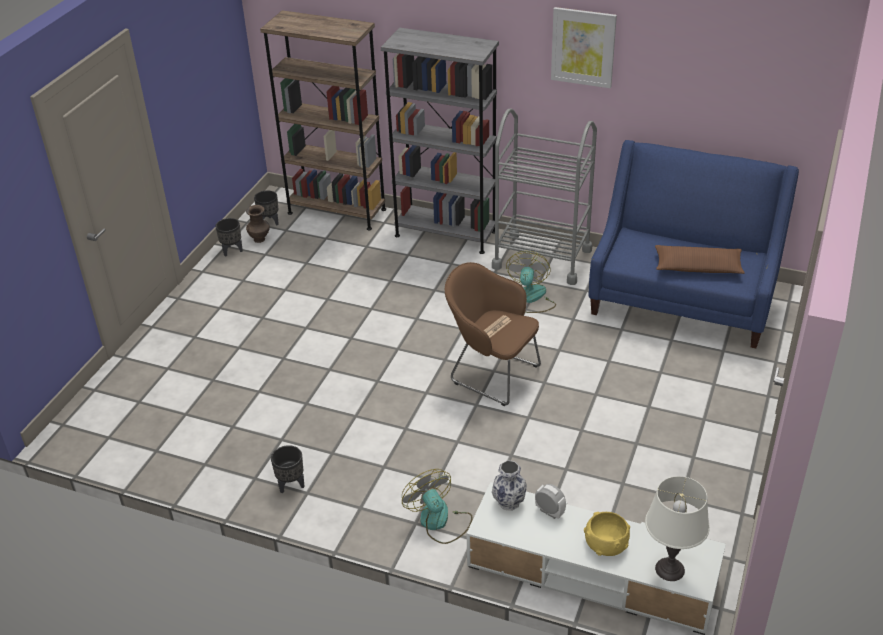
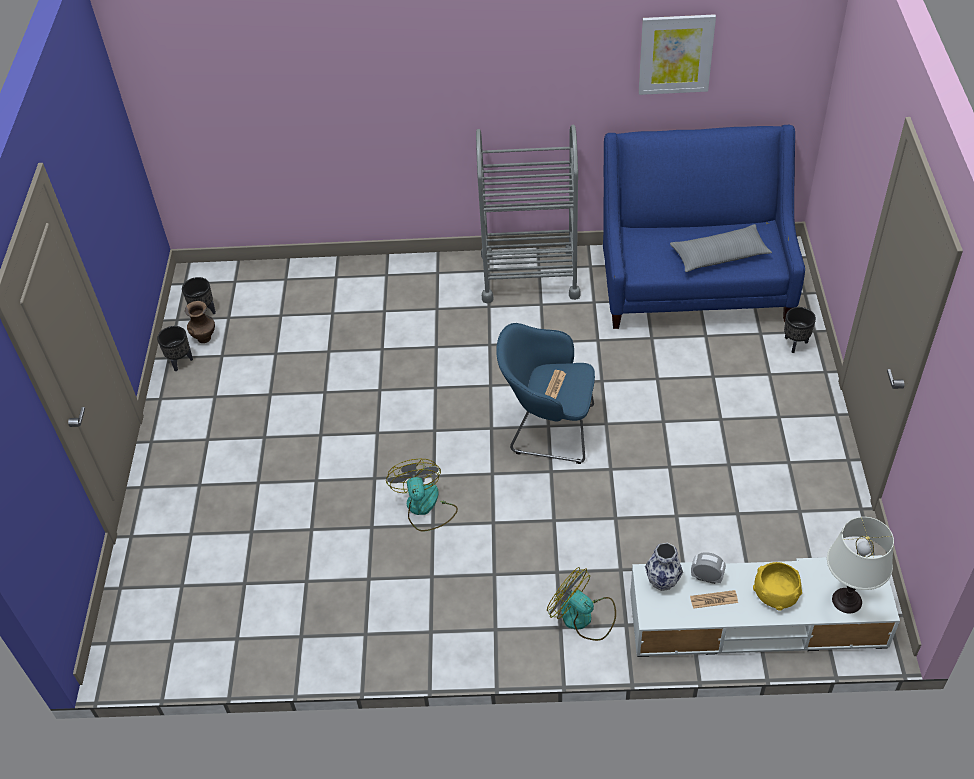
camera: 20 degrees left, 10 degrees up
(291, 484) = (408, 628): black planter -> black planter (794, 343)
(337, 211) = (274, 277): brown bookcase -> none
(445, 234) = (411, 273): grey bookcase -> none
(491, 373) = (548, 430): brown armchair -> blue armchair
(531, 299) = (543, 328): fan -> fan (424, 507)
(546, 530) = (714, 599): none -> newspaper
(583, 47) = (549, 46): picture -> picture (675, 54)
(698, 267) = (719, 255): brown pillow -> grey pillow

